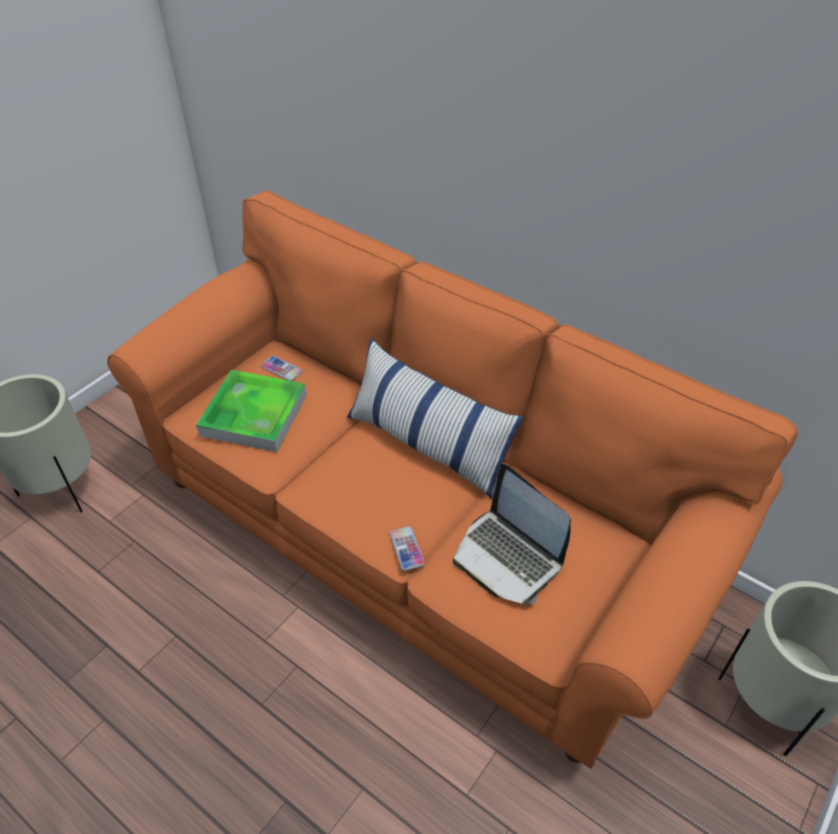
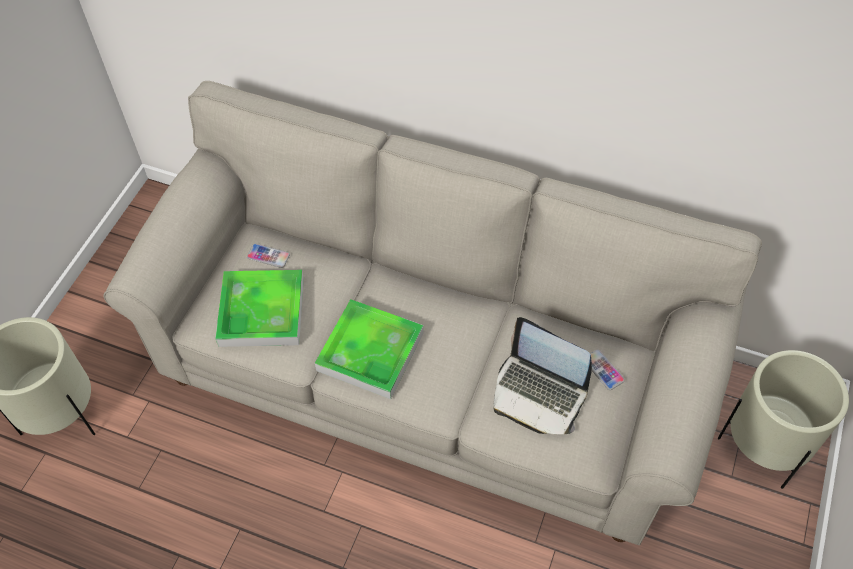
camera: 15 degrees left, 10 degrees up
(346, 476) = (370, 352): none -> tray
(406, 549) = (449, 408): phone -> phone (603, 370)
(419, 533) = (428, 373): orange sofa -> beige sofa
(428, 444) = (433, 301): pillow -> none

